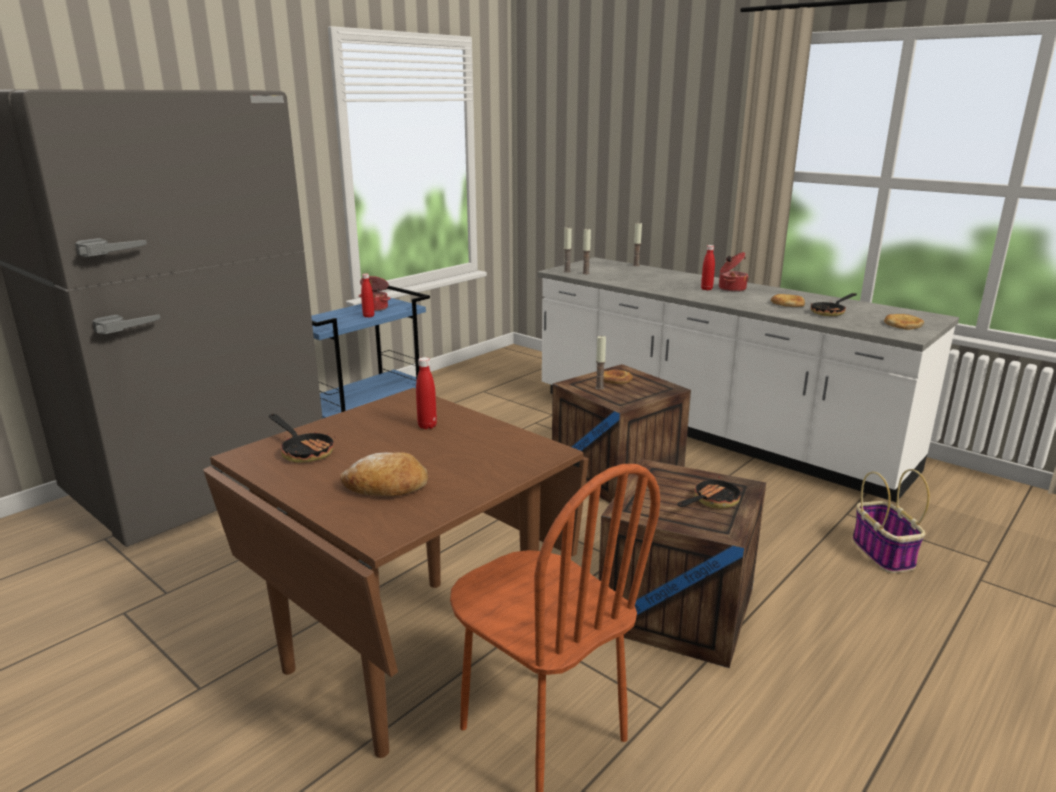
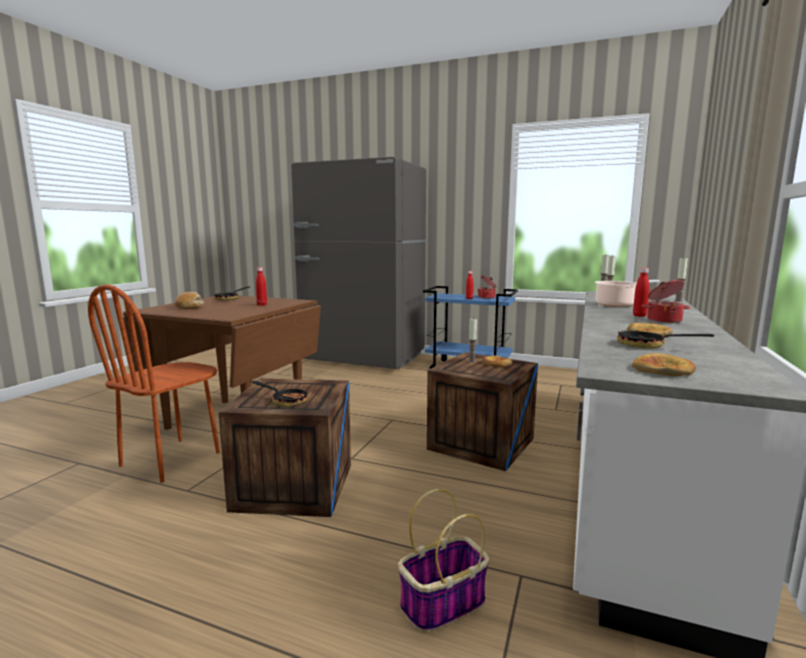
camera: 70 degrees right, 10 degrees down
(643, 282) = (618, 304): none -> cooking pot

